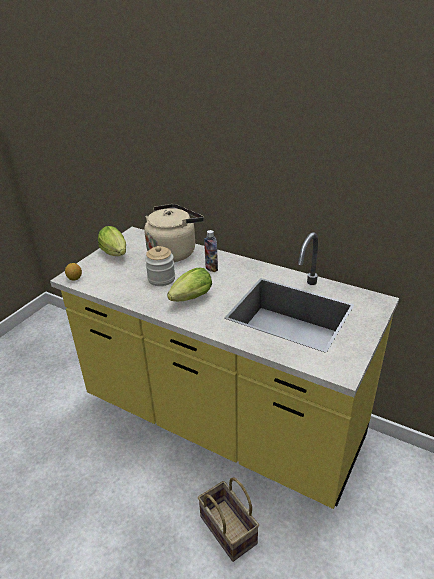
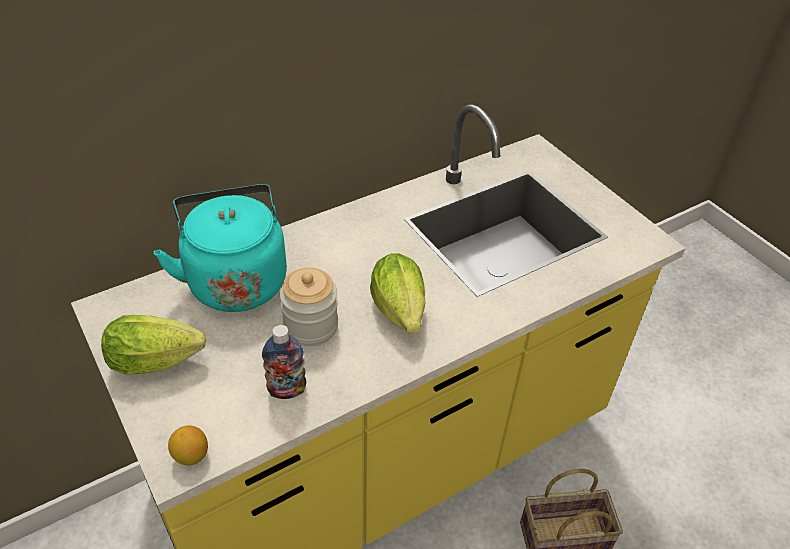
camera: 65 degrees left, 10 degrees up
(174, 252) = (235, 279): beige kettle -> turquoise kettle
(211, 268) = (332, 256): bottle -> bottle (287, 390)

